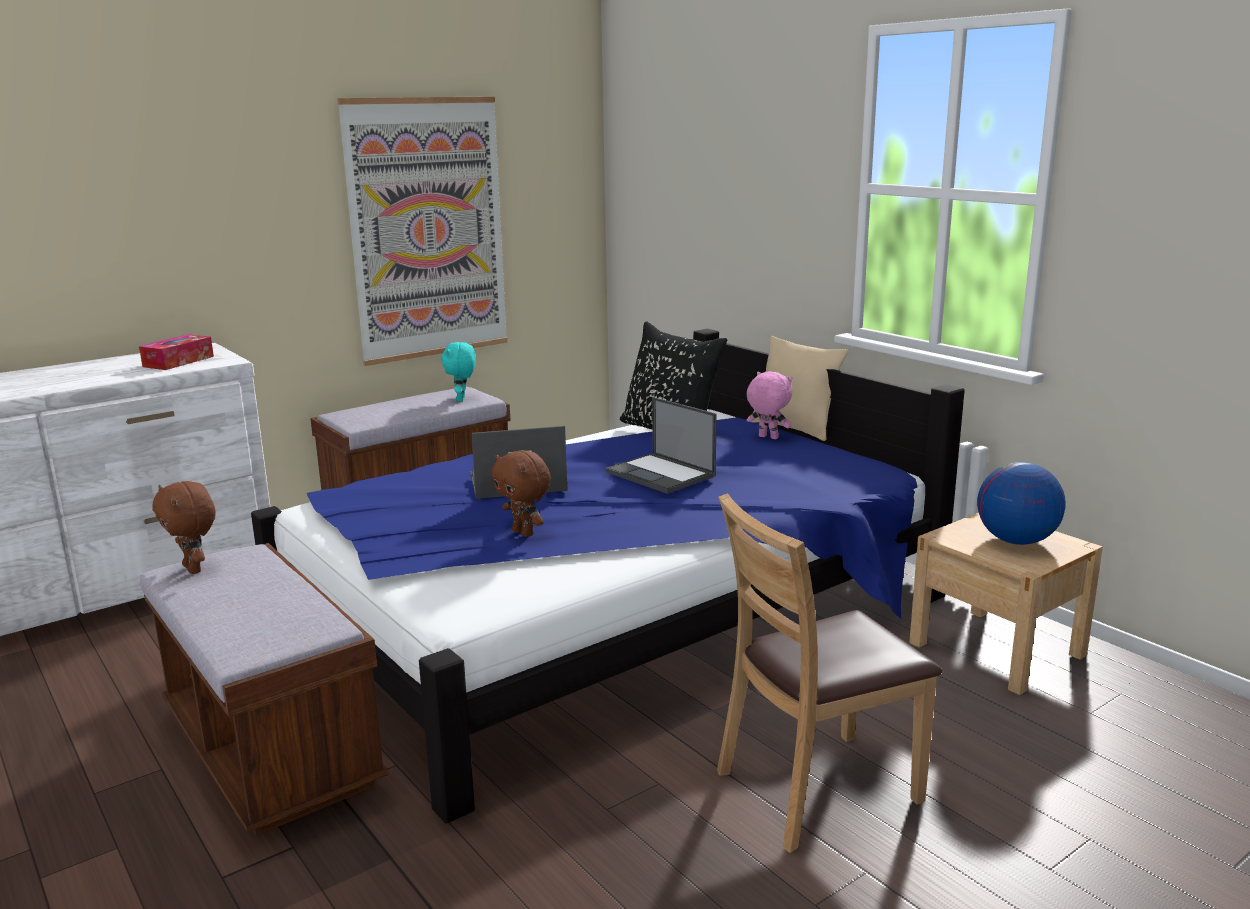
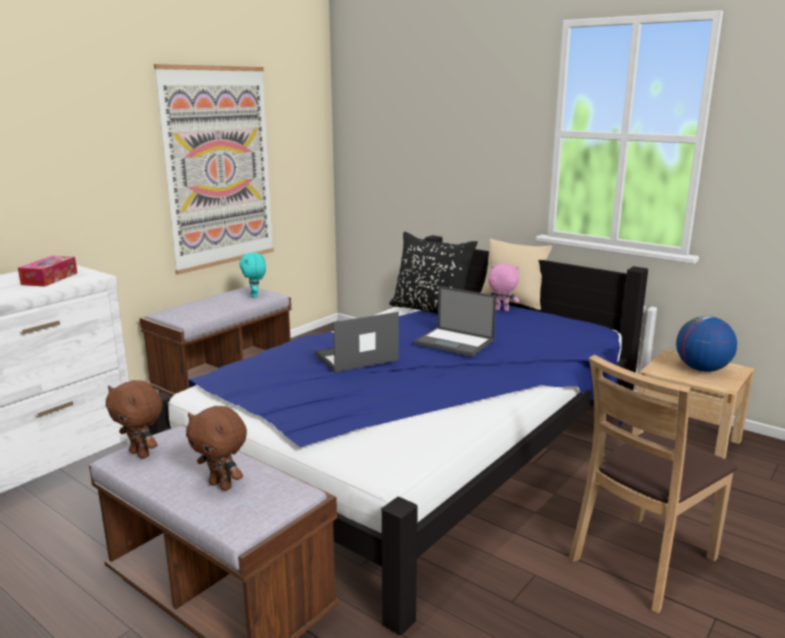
camera: 15 degrees left, 0 degrees up
(524, 533) = (392, 396): brown plush toy -> brown plush toy (222, 485)

